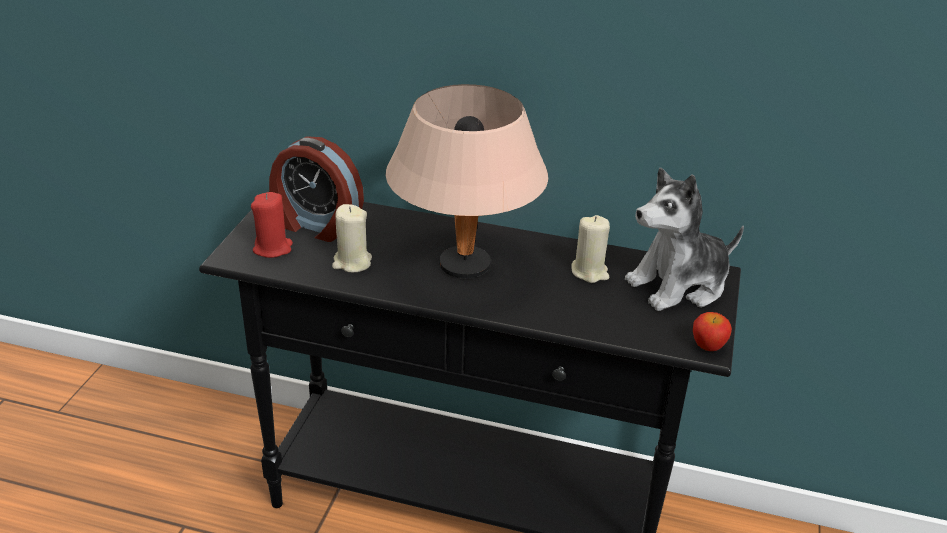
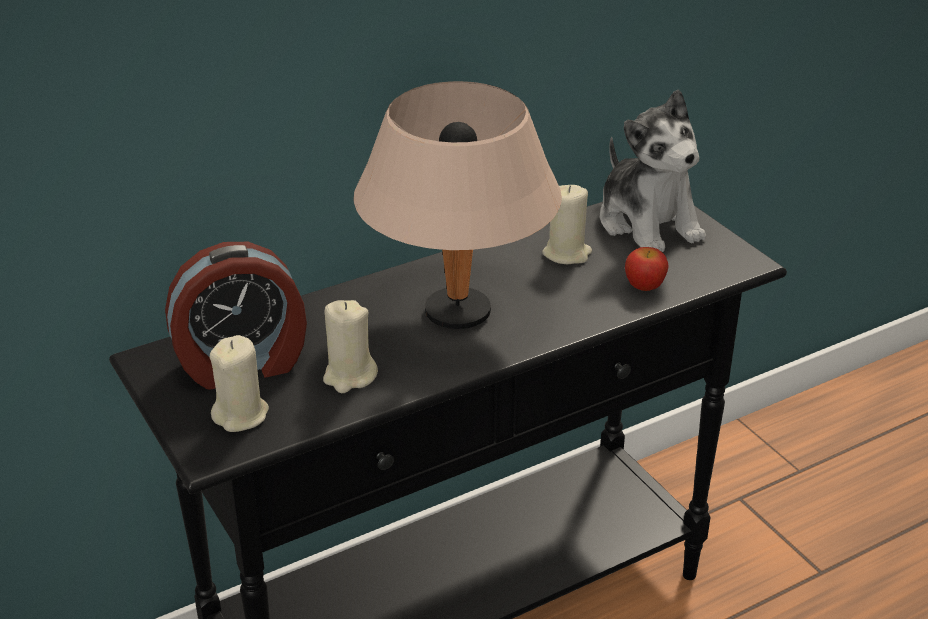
camera: 45 degrees left, 0 degrees up
(273, 248) = (241, 415): red candle -> beige candle
(679, 285) = (648, 223): plush toy -> plush toy turned 45 degrees counterclockwise
(708, 346) = (746, 259): apple -> apple (645, 286)

